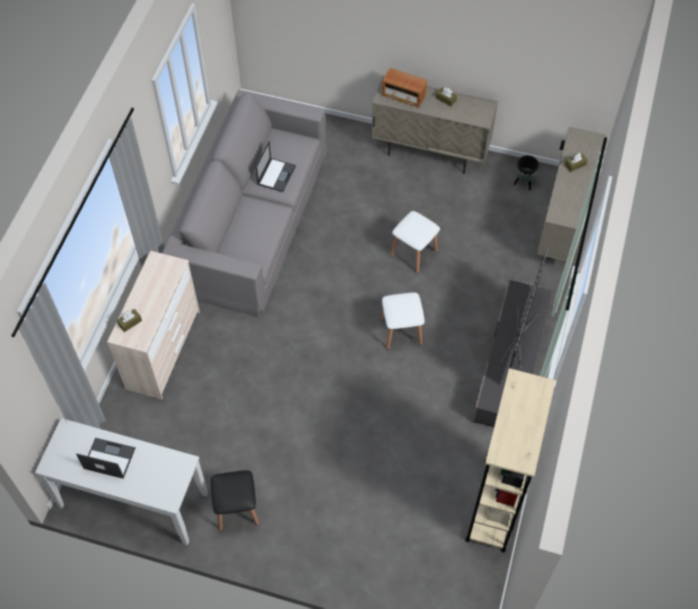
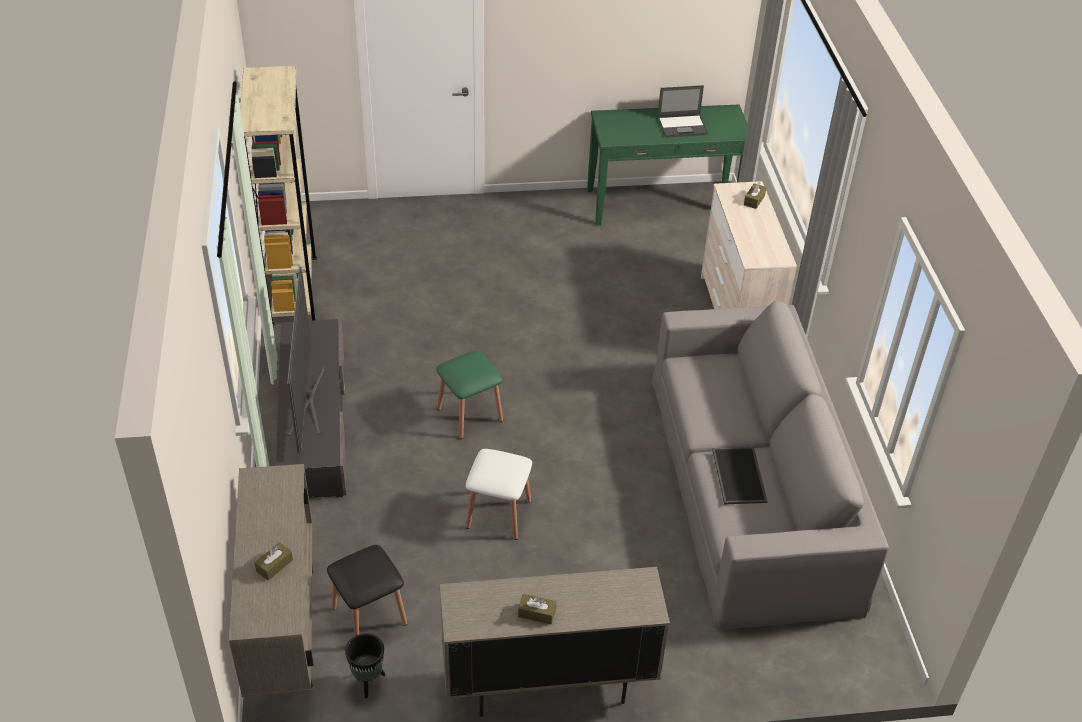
camera: 155 degrees right, 15 degrees down
(133, 500) = (662, 203): white console table -> green console table
(237, 509) = (559, 222): black stool -> black stool (369, 616)
(276, 175) = (740, 476): laptop -> tray
(401, 331) = (469, 415): white stool -> green stool
(403, 95) = (612, 596): radio -> none

